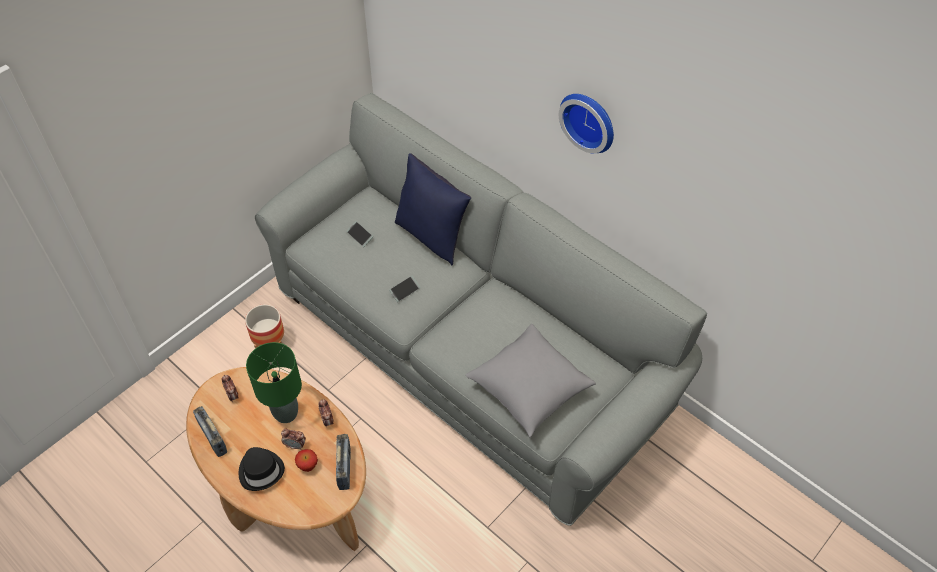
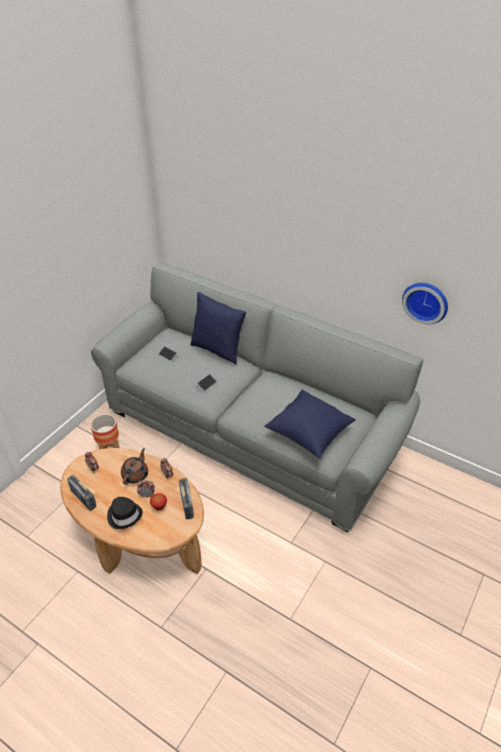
camera: 10 degrees left, 10 degrees down
(286, 413) = (135, 474): green table lamp -> brown teapot
(529, 389) = (309, 432): grey pillow -> blue pillow
(590, 120) = (326, 240): wall clock -> wall clock (426, 301)

